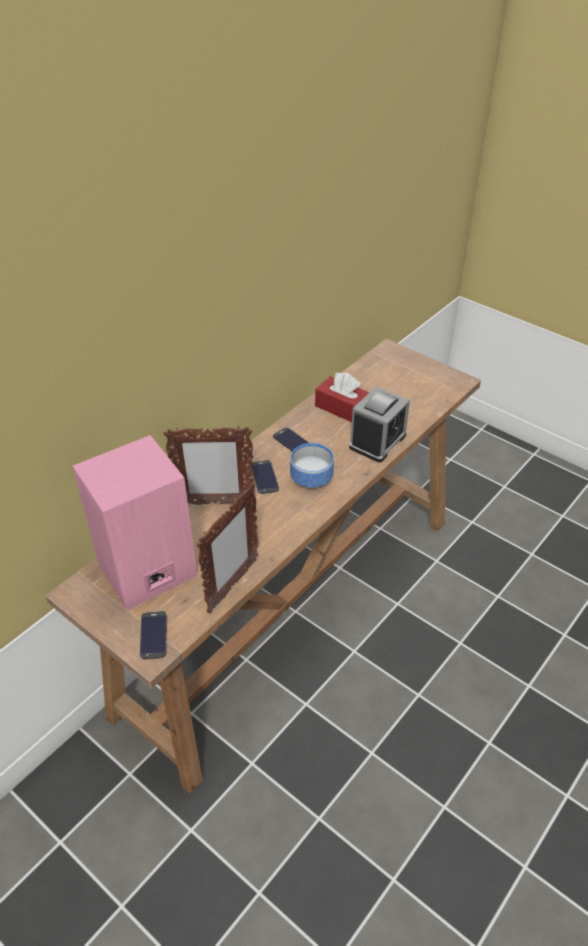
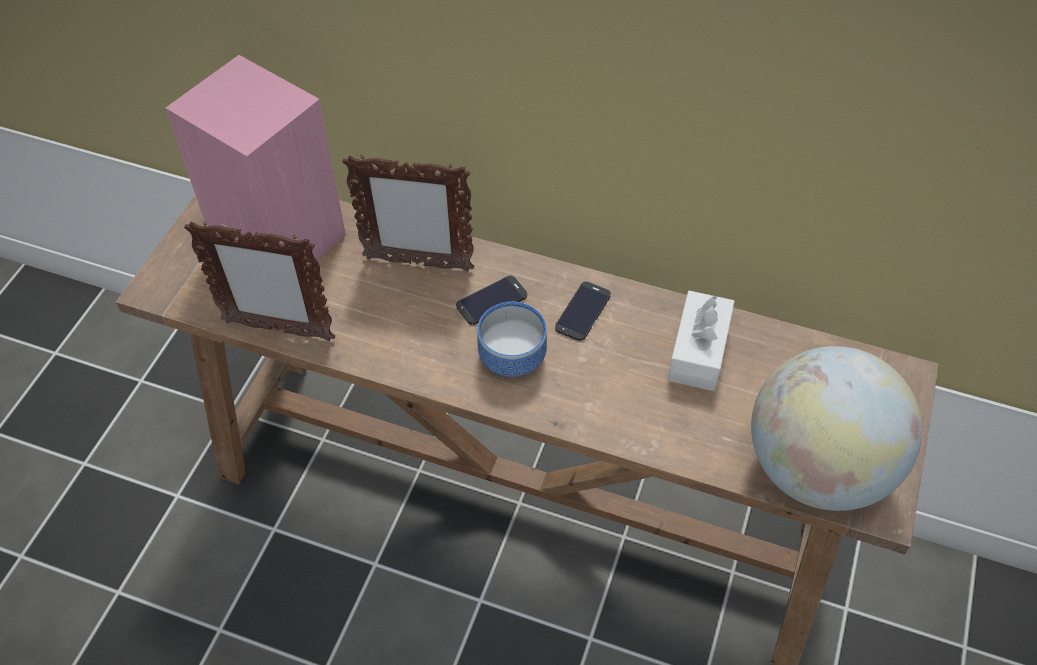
camera: 70 degrees right, 10 degrees up
(153, 635) = (181, 280): phone -> none
(214, 503) = (417, 263): picture frame -> picture frame turned 60 degrees counterclockwise
(342, 408) = (698, 351): red tissue box -> white tissue box
(377, 441) = (641, 420): alarm clock -> none
(430, 392) = (816, 468): none -> globe

